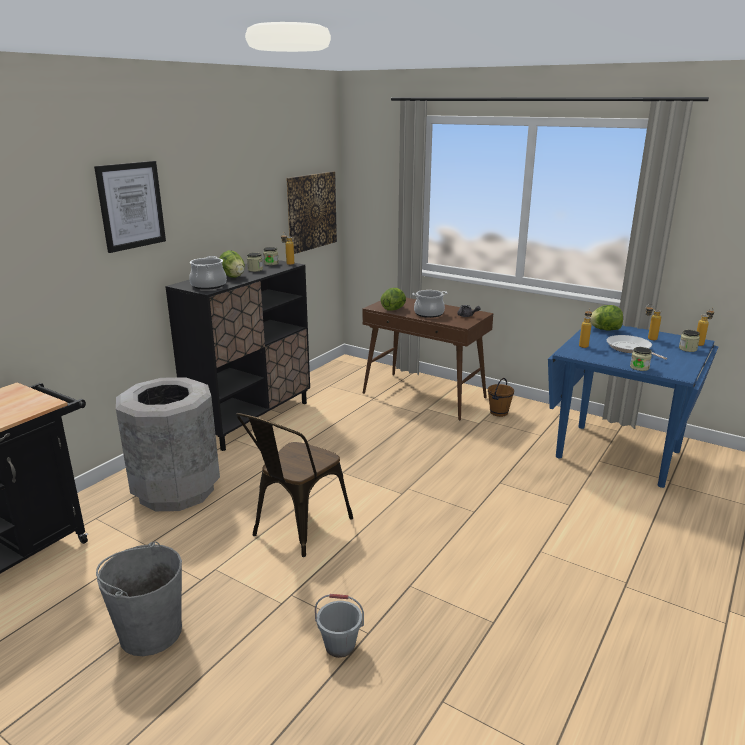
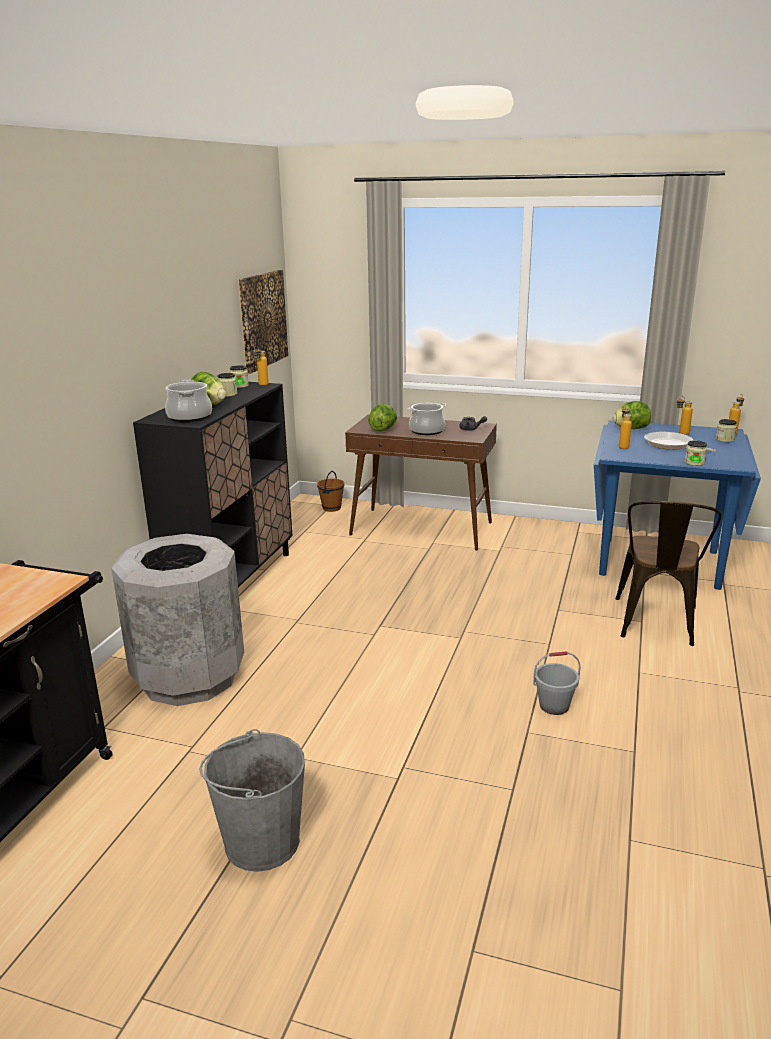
camera: 15 degrees left, 0 degrees up
(131, 206) = (94, 321): picture -> none
(296, 529) = (365, 696): brown chair -> brown chair (655, 625)
(339, 646) = (490, 809): grey bucket -> grey bucket (554, 706)
(498, 412) = (513, 537): brown bucket -> brown bucket (331, 508)

